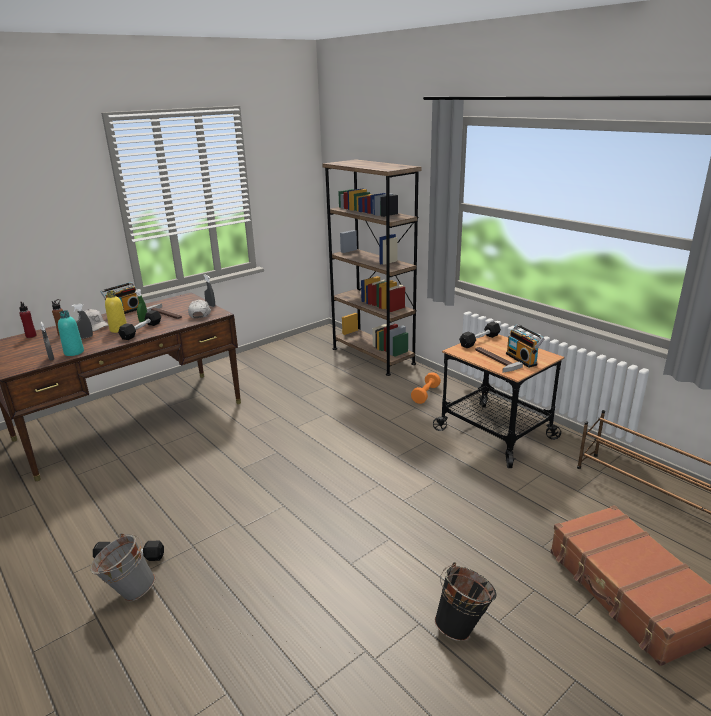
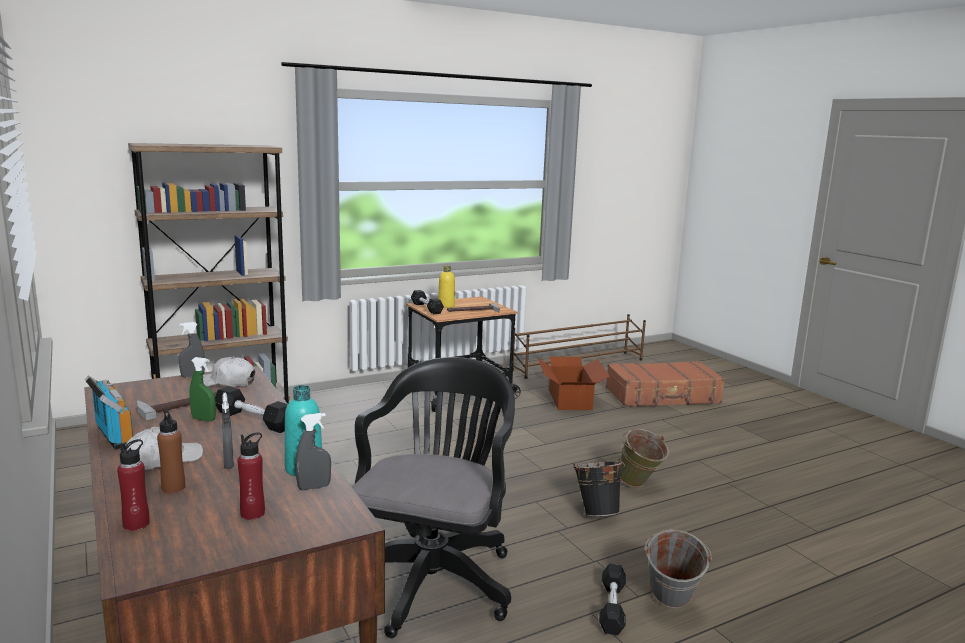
camera: 80 degrees left, 10 degrees down
(29, 352) = (253, 513): none -> red bottle
(118, 329) = (222, 437): yellow bottle -> yellow bottle (446, 306)
(174, 474) = (434, 577): none -> black office chair
(333, 570) = (639, 485): none -> green bucket
(425, 394) = (357, 405): orange dumbbell -> none
(463, 626) = (698, 446): black bucket -> black bucket (596, 512)
(522, 359) = (478, 304): radio -> none
(539, 506) = (570, 399): none -> cardboard box

